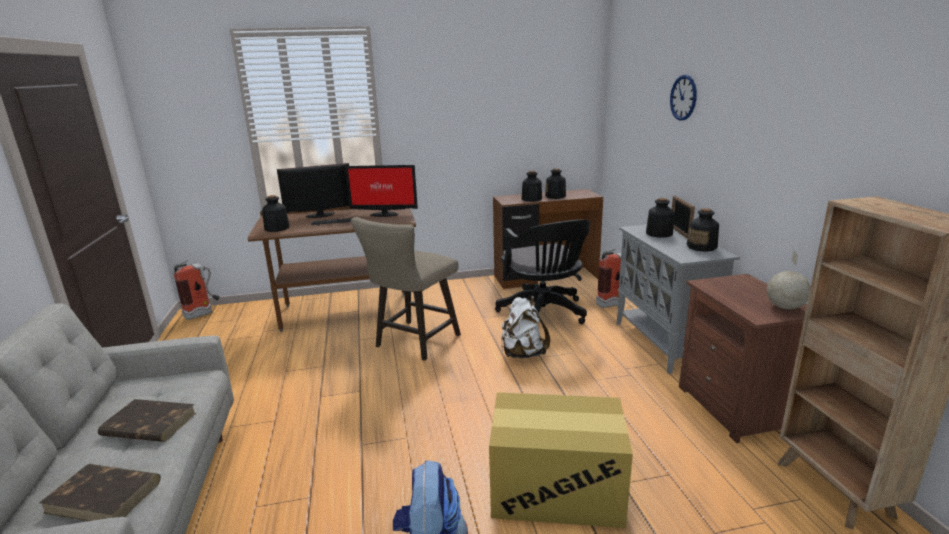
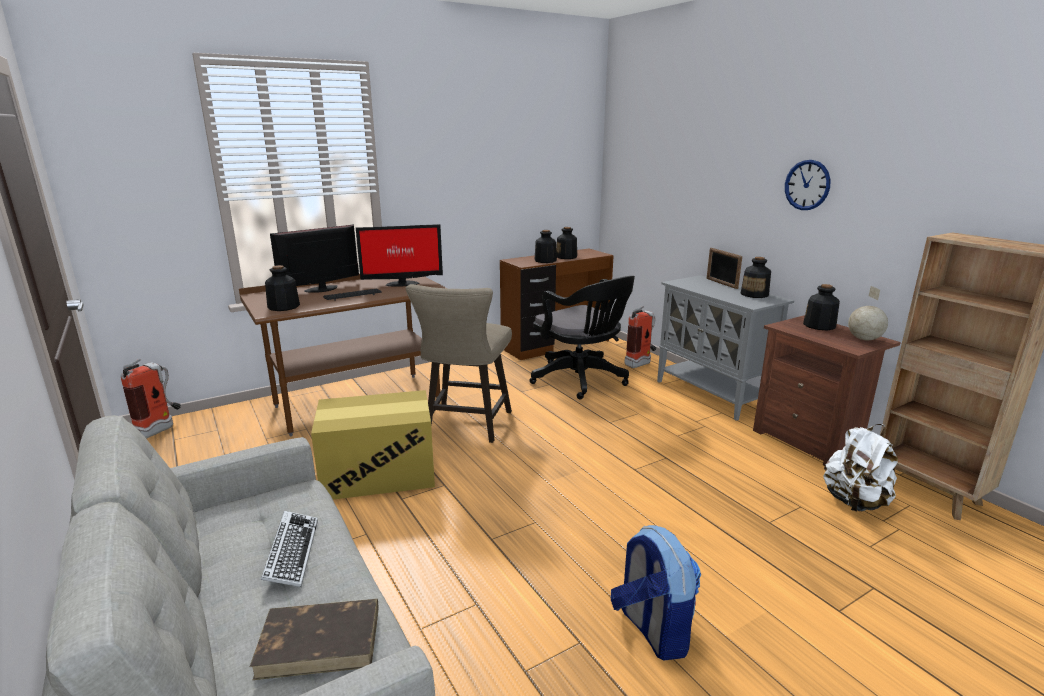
camera: 20 degrees left, 0 degrees up
(148, 425) = (292, 553): brown book -> keyboard
(522, 354) = (590, 421): white backpack -> white backpack (855, 502)
(557, 489) = (718, 540): cardboard box -> cardboard box (379, 473)
(659, 234) = (704, 285): bottle -> bottle (819, 326)
(683, 97) = (716, 151): wall clock -> wall clock (807, 185)

